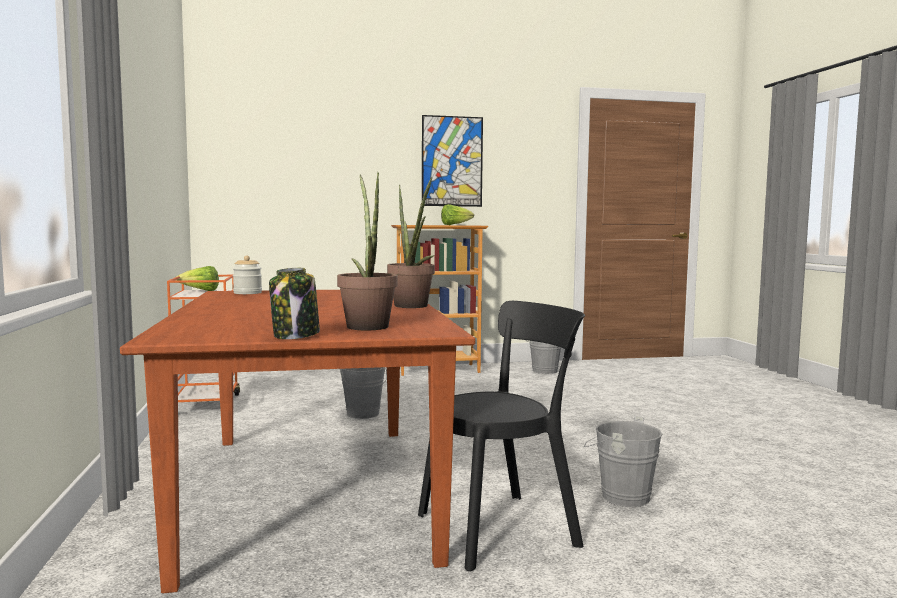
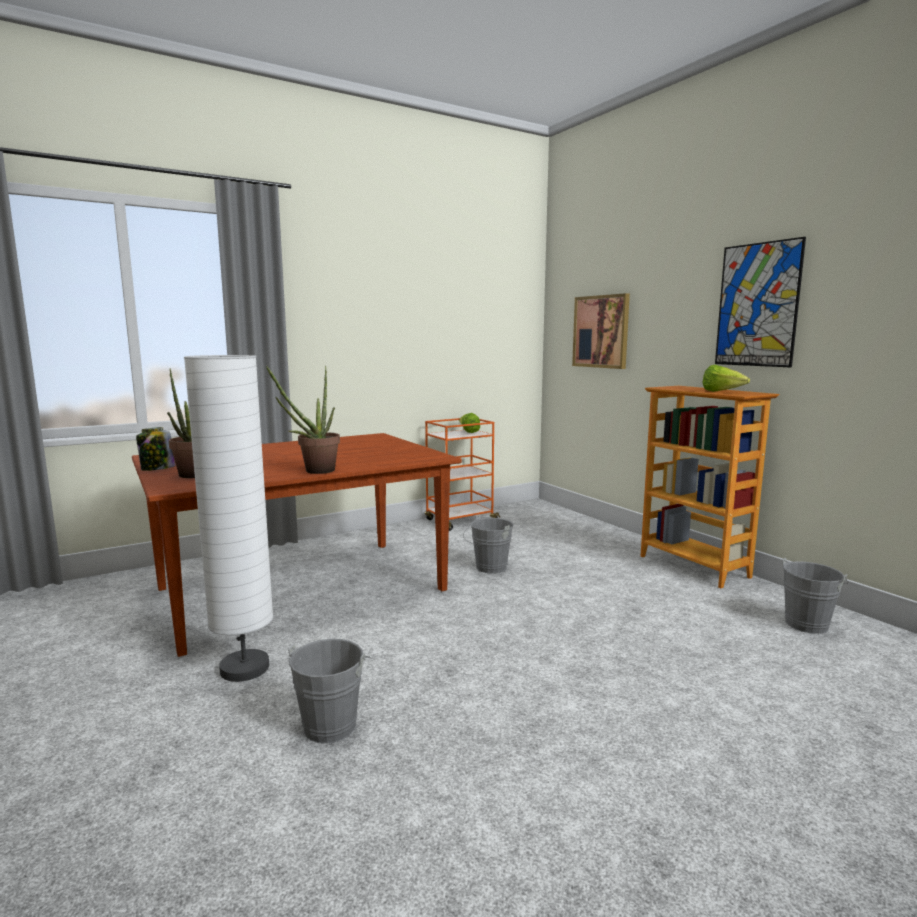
camera: 70 degrees right, 5 degrees up
(247, 293) = (375, 439): jar -> none
(287, 176) = (601, 331): none -> picture
(504, 528) = (244, 669): black chair -> white floor lamp

